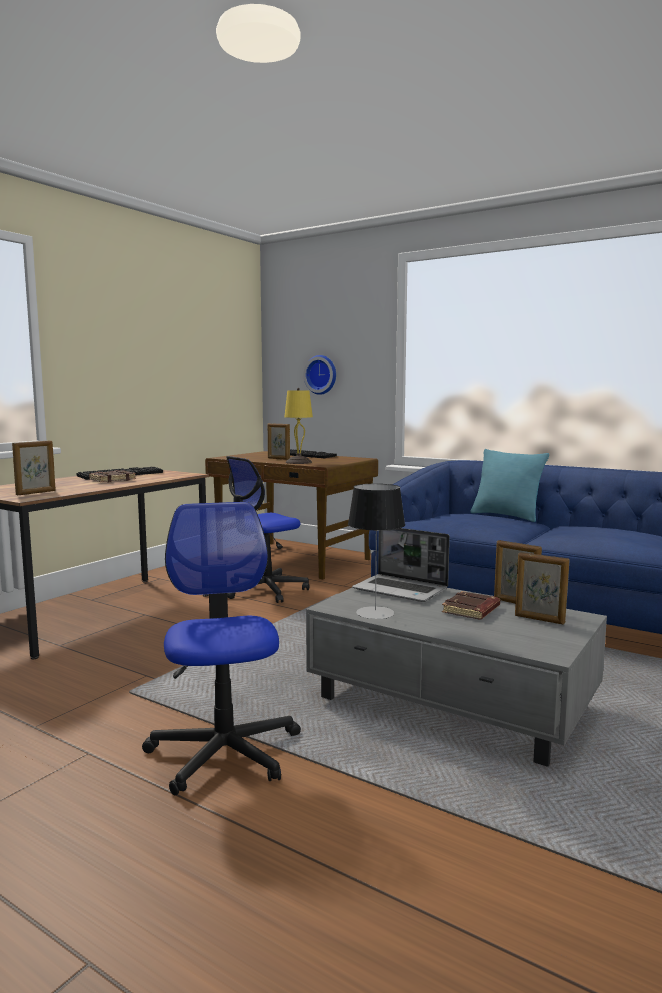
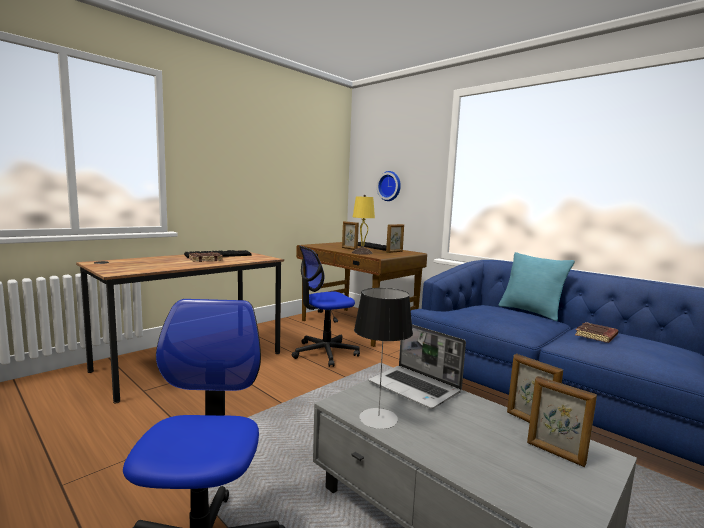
camera: 10 degrees right, 0 degrees up
(36, 493) = (132, 268): picture frame -> picture frame (394, 252)
(471, 610) = (480, 428): brown book -> brown book (596, 336)

